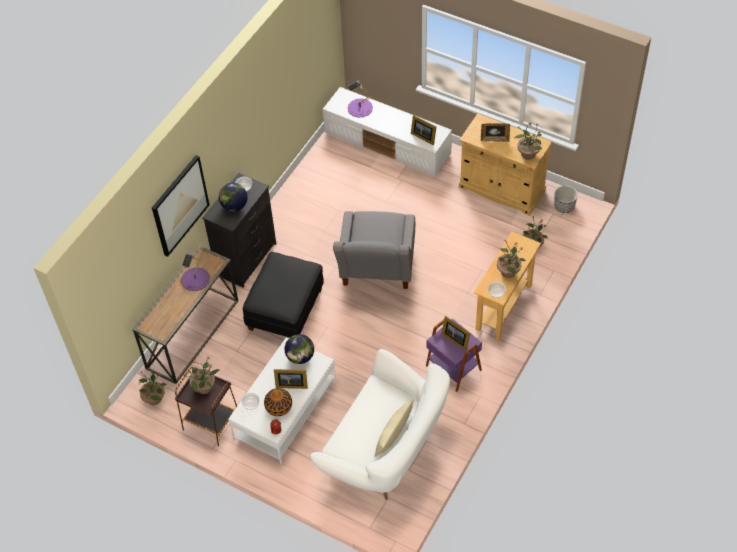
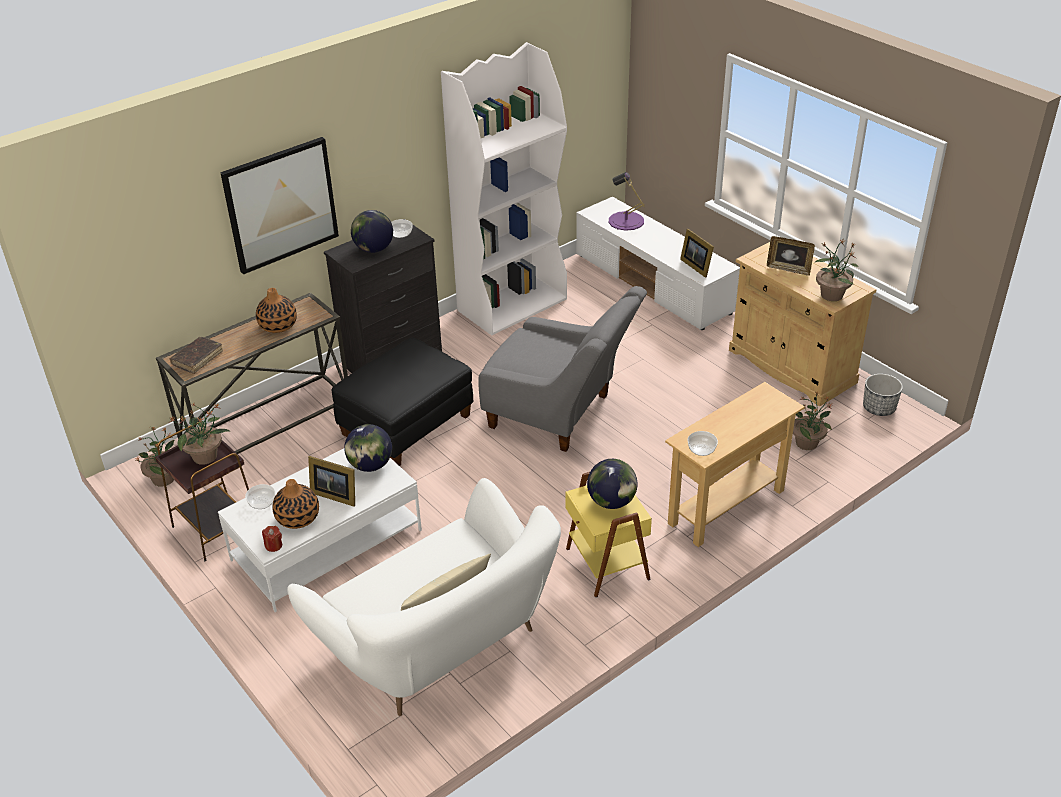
camera: 20 degrees right, 15 degrees down
(160, 322) = (197, 359): none -> brown book
(195, 279) = (278, 325): purple table lamp -> vase
(302, 190) = (512, 304): none -> white bookcase
(377, 271) = (559, 415): grey armchair -> grey armchair turned 90 degrees counterclockwise
(453, 368) = (605, 564): purple side table -> yellow side table
(455, 338) = (612, 502): picture frame -> globe
(508, 271) = (734, 428): potted plant -> none

